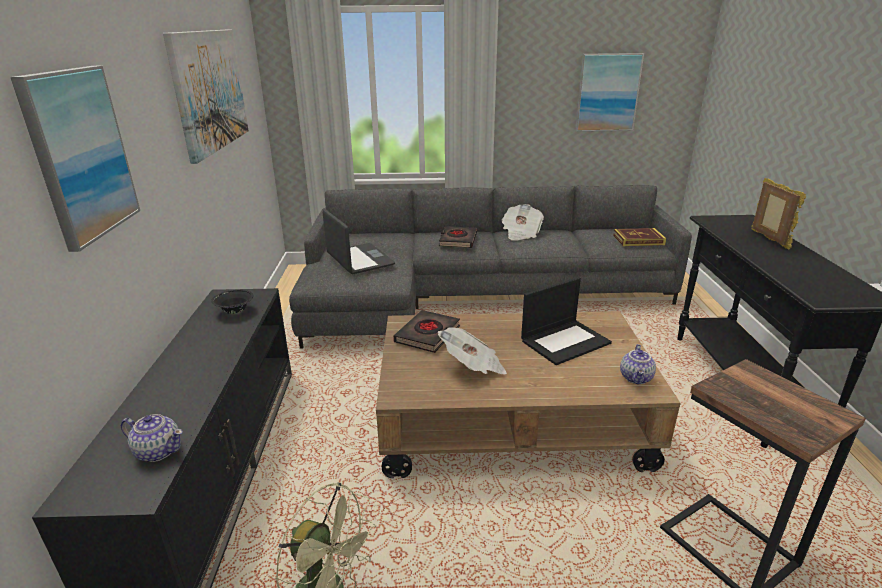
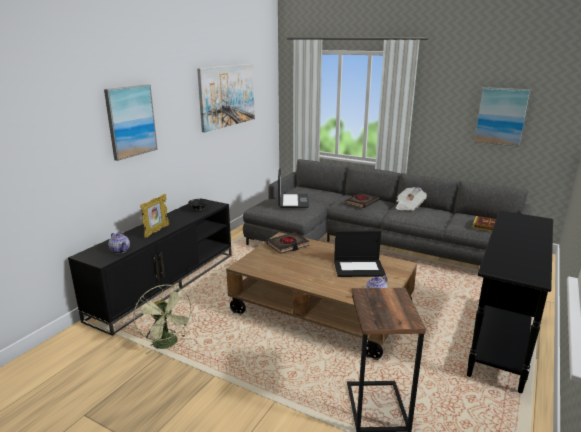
camera: 30 degrees right, 5 degrees down
(473, 367) = (292, 265): newspaper -> none
(768, 240) = (528, 234): picture frame -> picture frame (156, 231)

